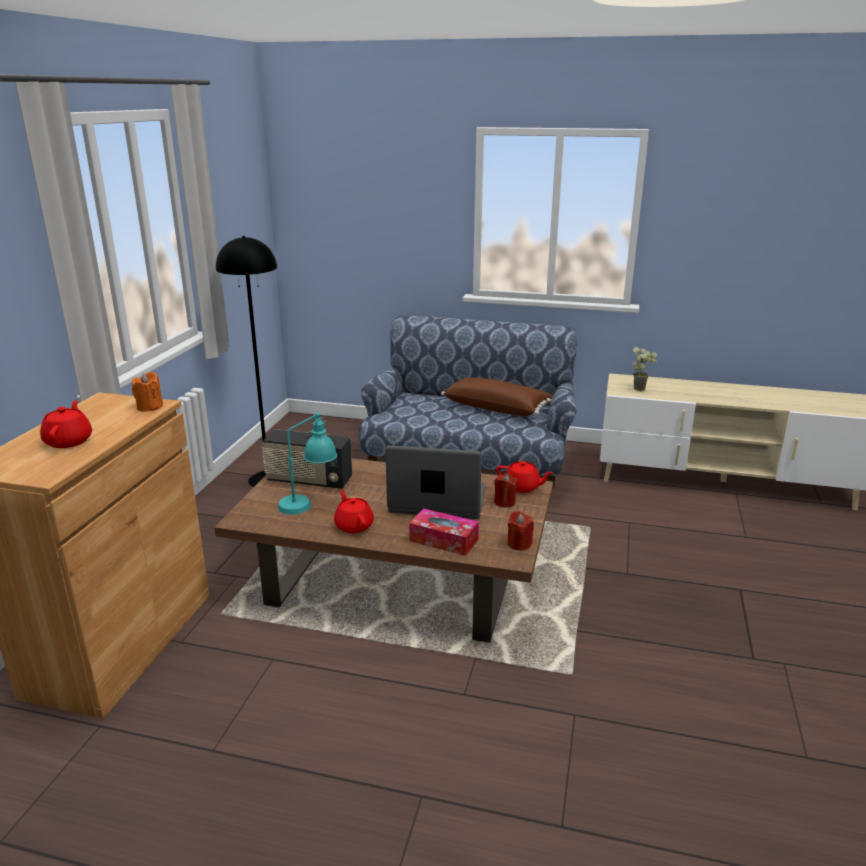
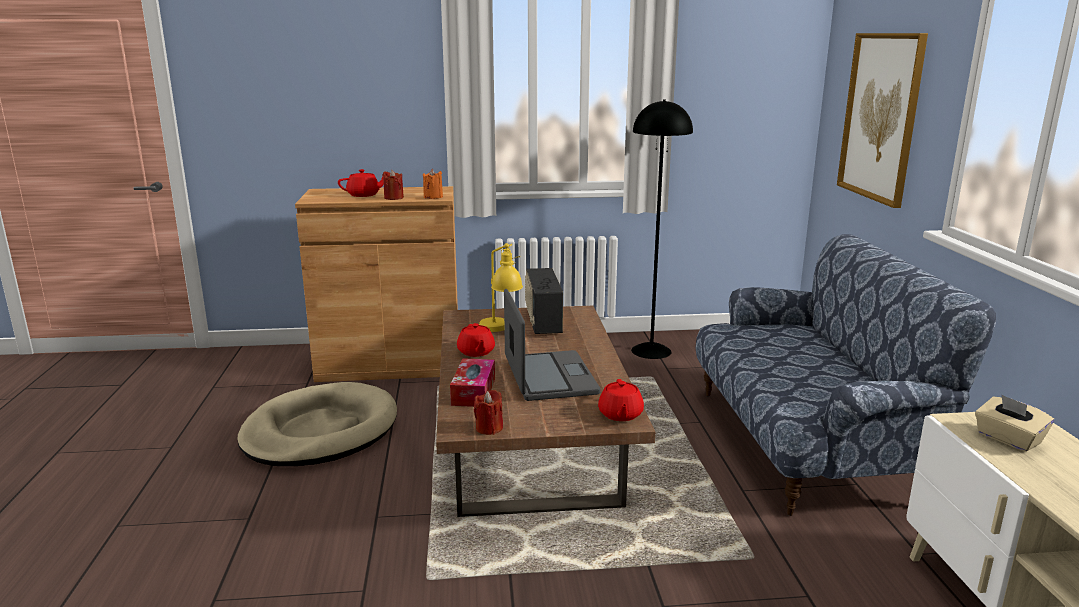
camera: 70 degrees right, 5 degrees down
(256, 722) = (320, 431): none -> beige dog bed
(309, 504) = (501, 330): turquoise table lamp -> yellow table lamp
(354, 525) = (476, 352): red teapot -> red teapot turned 120 degrees clockwise
(373, 222) = (881, 117): none -> picture
(497, 408) = (840, 377): brown pillow -> none
(504, 502) = (575, 409): red candle -> red candle (393, 198)
(641, 388) = (1008, 439): potted plant -> beige tissue box

